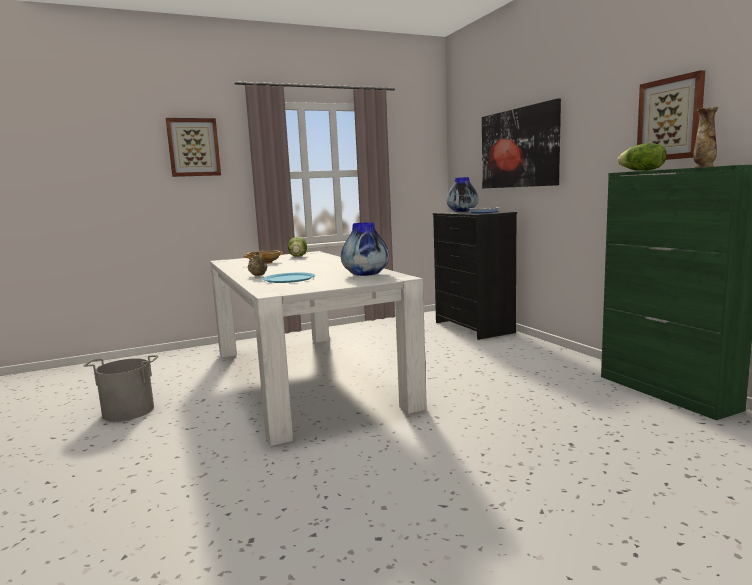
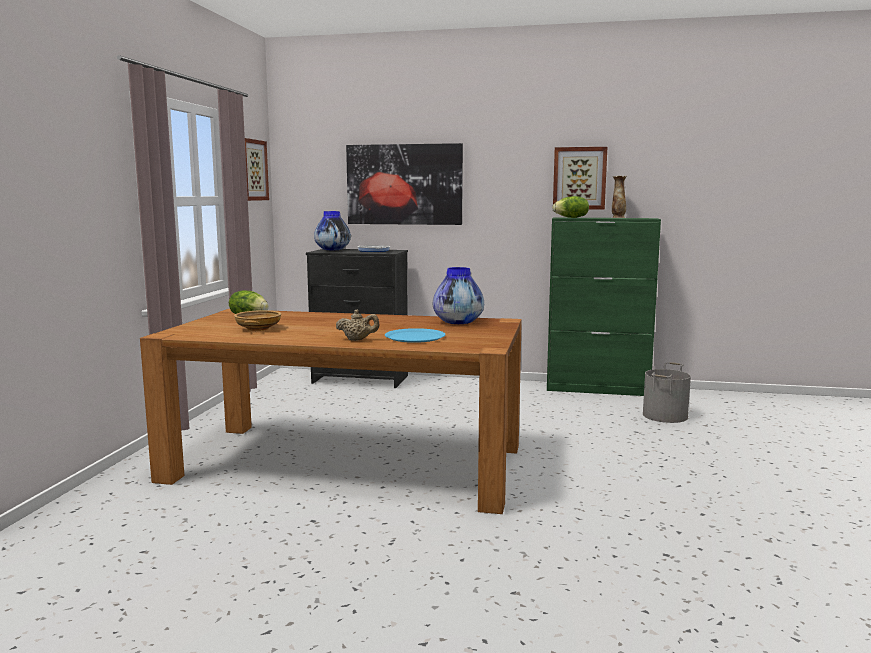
camera: 55 degrees left, 0 degrees up
(128, 411) = (263, 569): grey bucket -> grey bucket (665, 416)
(193, 147) = (60, 152): picture -> picture (252, 170)
(305, 377) = (347, 463): white dining table -> brown dining table

